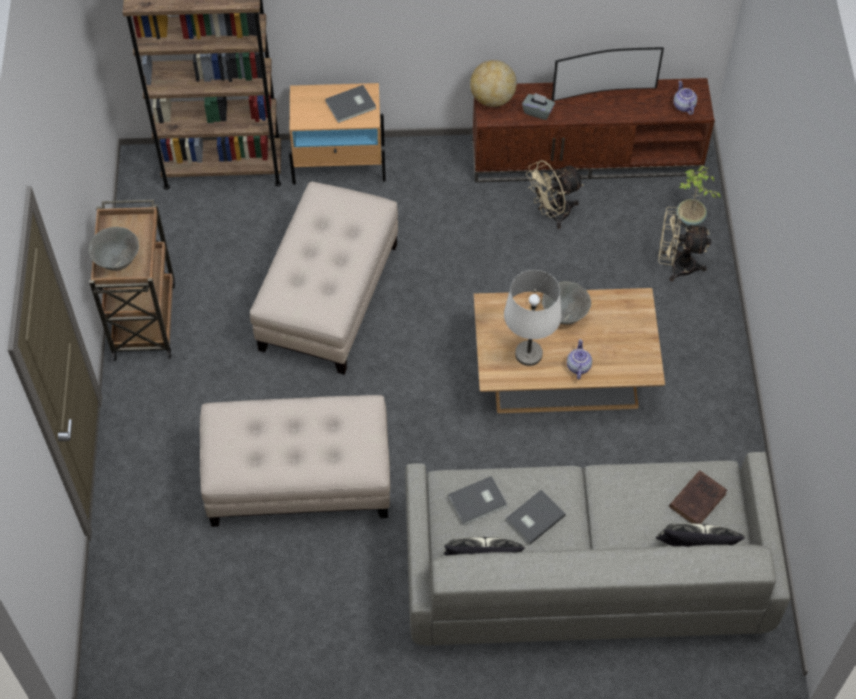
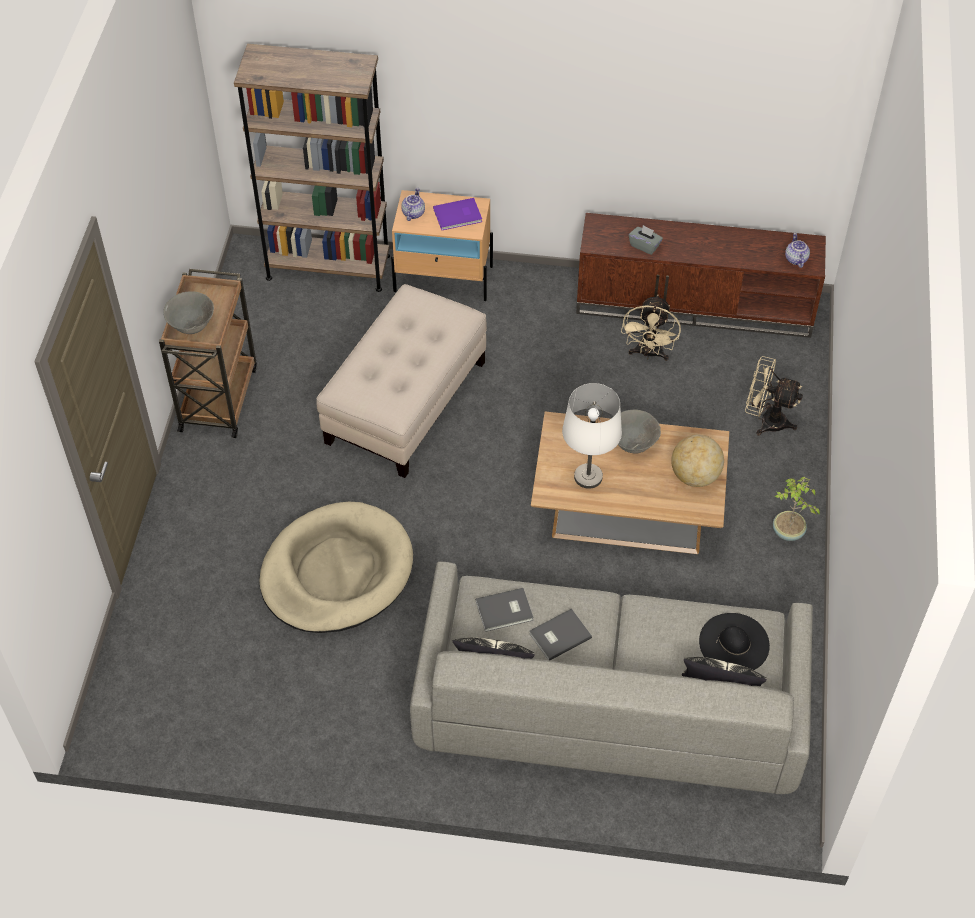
camera: 10 degrees right, 5 degrees down
(298, 480) = (337, 572): beige ottoman -> beige dog bed
(352, 105) = (458, 216): grey book -> purple book
(492, 98) = (601, 228): globe -> globe (694, 476)
(552, 213) = (648, 354): beige fan -> beige fan turned 60 degrees counterclockwise
(577, 366) = (636, 496): teapot -> teapot (413, 213)
(603, 91) = (715, 234): television -> none
(690, 219) = (789, 378): potted plant -> potted plant (787, 532)
(698, 499) = (734, 643): brown book -> black hat

